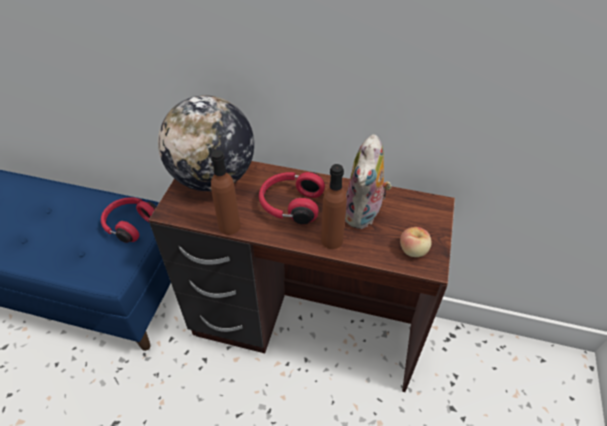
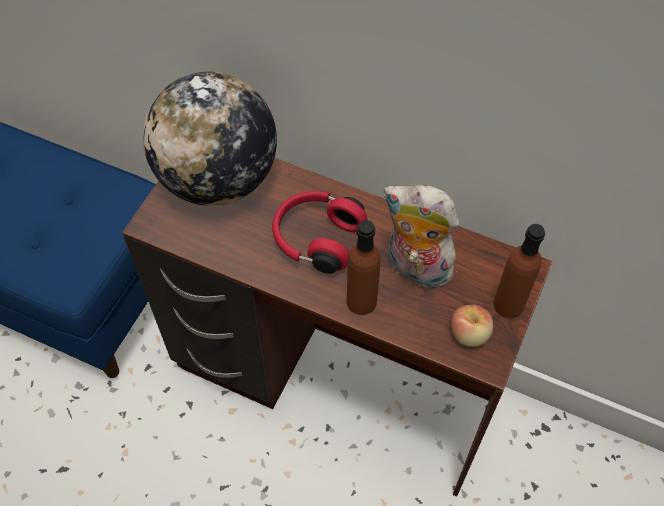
camera: 10 degrees right, 10 degrees up
(130, 224) = (104, 210): red headphones -> none
(229, 226) = (227, 259): brown bottle -> brown bottle (508, 304)
(364, 214) = (415, 268): plush toy -> plush toy turned 90 degrees clockwise

